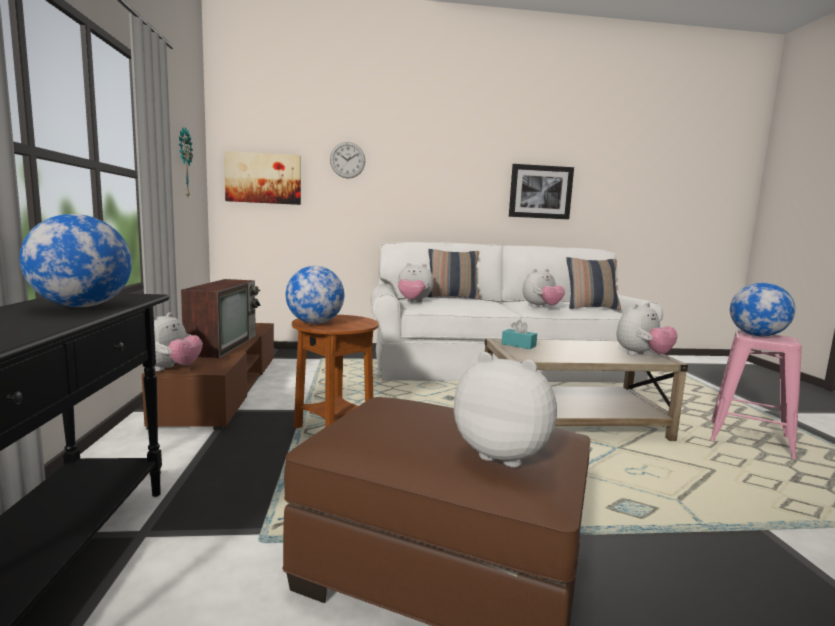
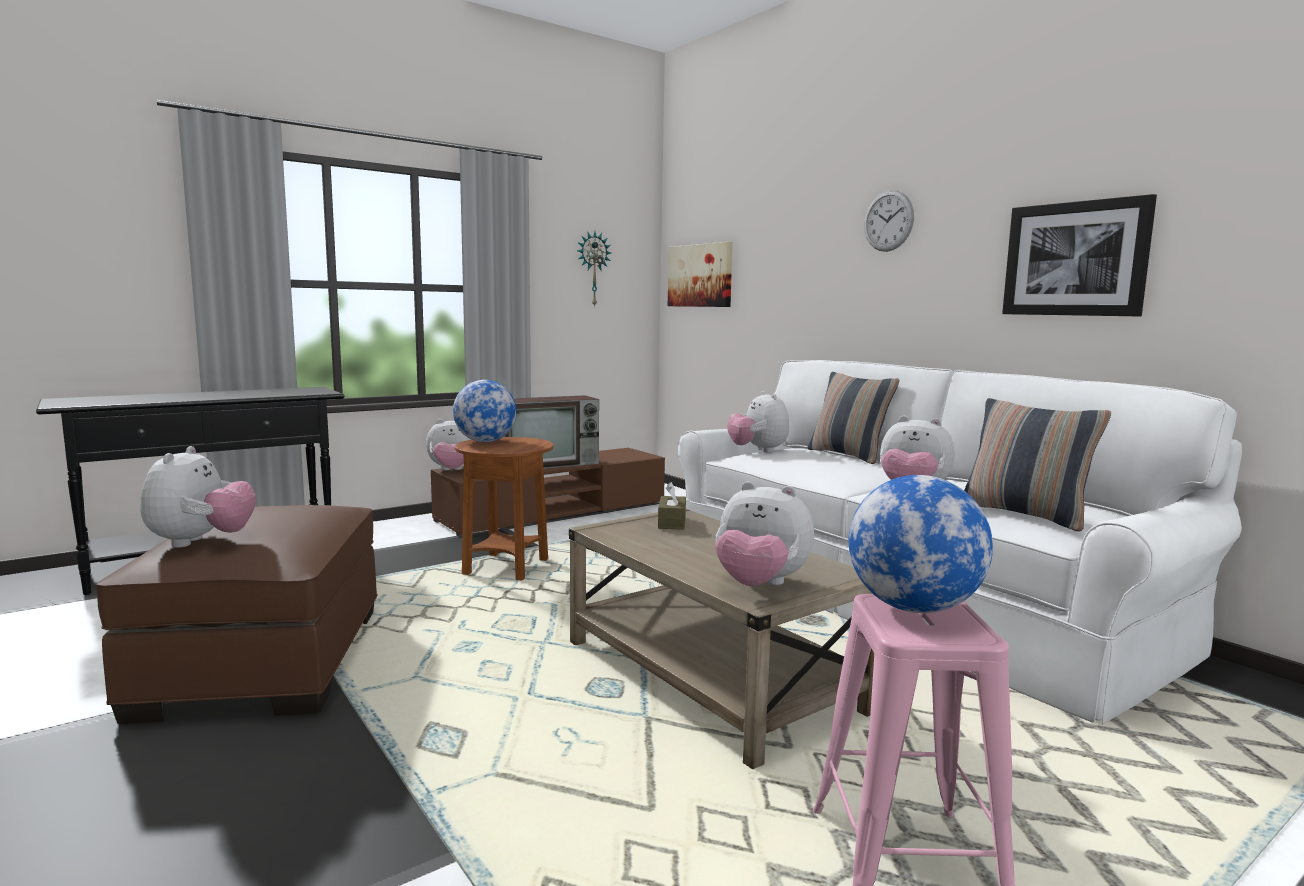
camera: 60 degrees right, 0 degrees up
(82, 306) = (262, 393): globe -> none
(347, 160) = (777, 240): wall clock -> wall clock (888, 221)
(518, 345) = (672, 522): turquoise tissue box -> brown tissue box

